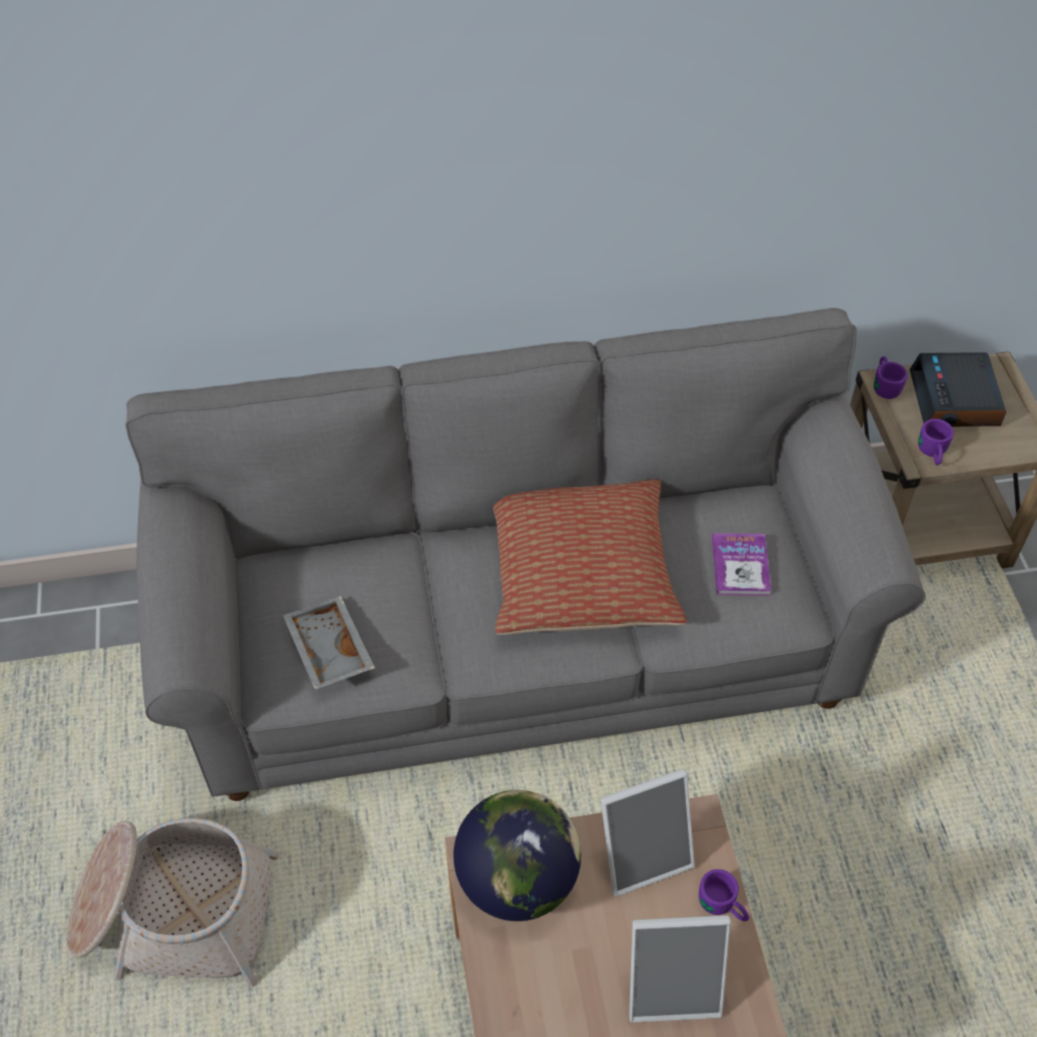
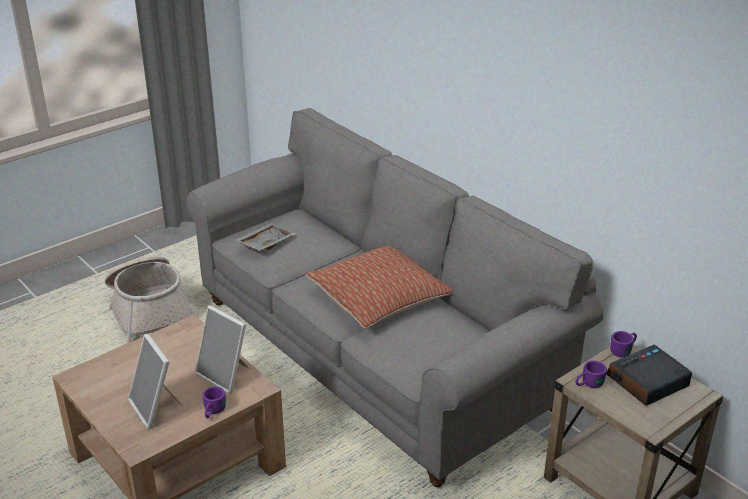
camera: 60 degrees right, 20 degrees down
(518, 880) = (185, 342): globe -> none
(740, 566) = (432, 345): book -> none

